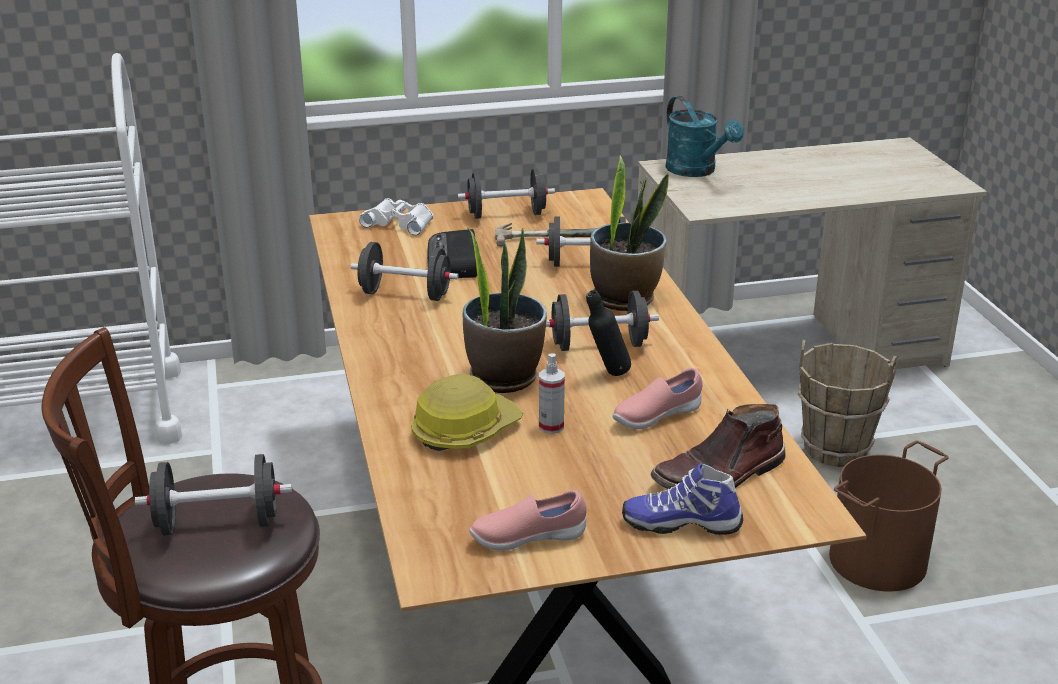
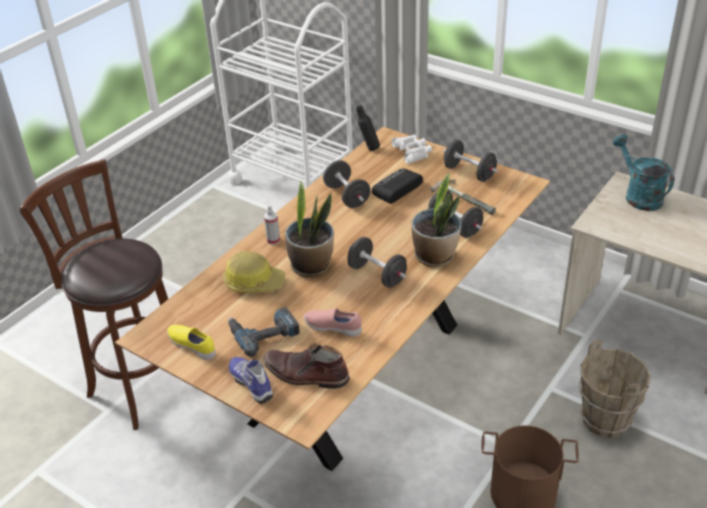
camera: 50 degrees right, 10 degrees up
(218, 523) = (107, 266): black dumbbell -> none
(527, 538) = (193, 346): pink shoe -> yellow shoe
(551, 426) = (286, 303): spray bottle -> spray bottle (273, 240)
(586, 469) = (263, 332): none -> power drill
(607, 375) = (352, 293): black bottle -> black bottle (368, 148)
(697, 171) = (638, 195): turquoise watering can -> turquoise watering can turned 135 degrees clockwise

